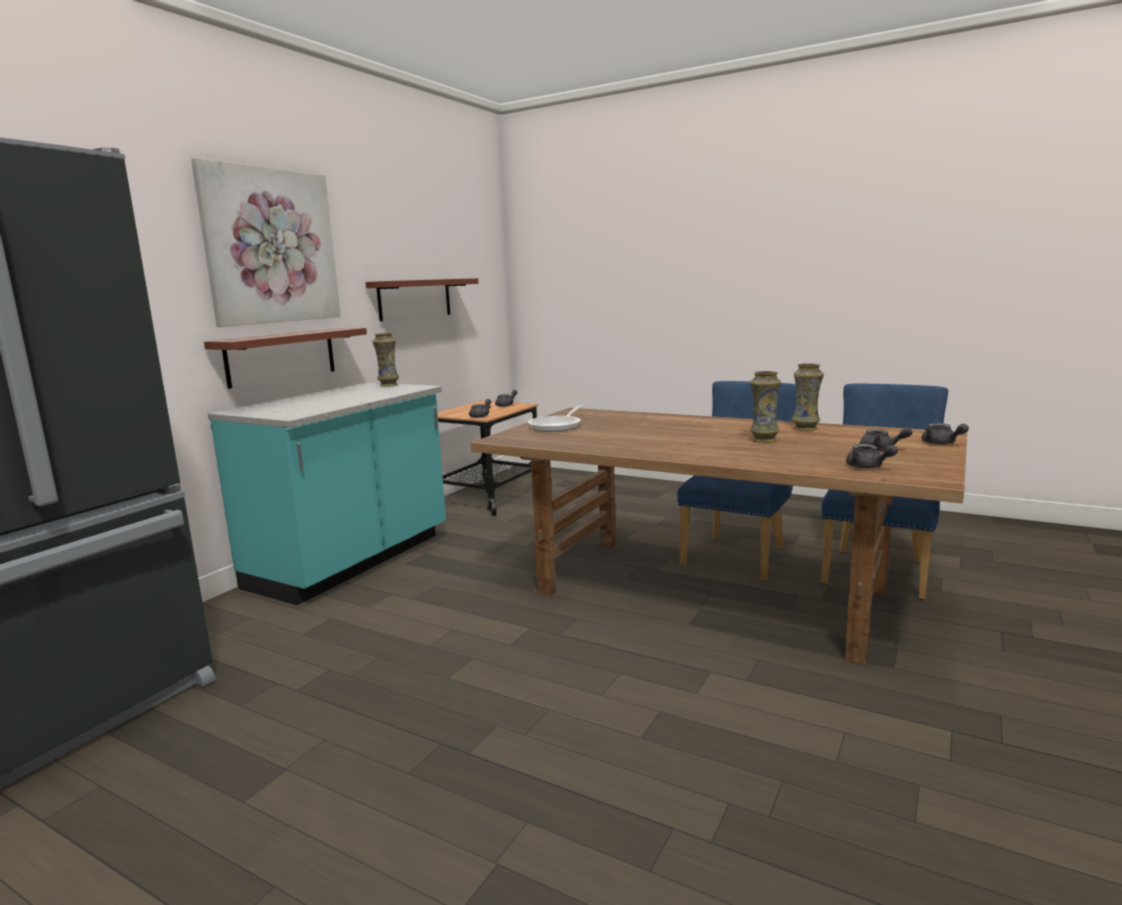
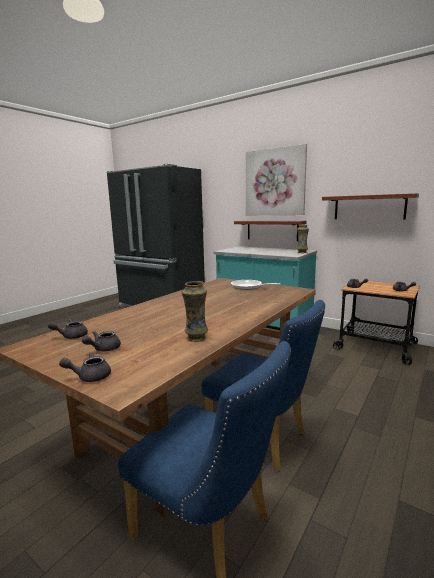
camera: 95 degrees right, 0 degrees up
(763, 440) = (171, 322): vase -> none

